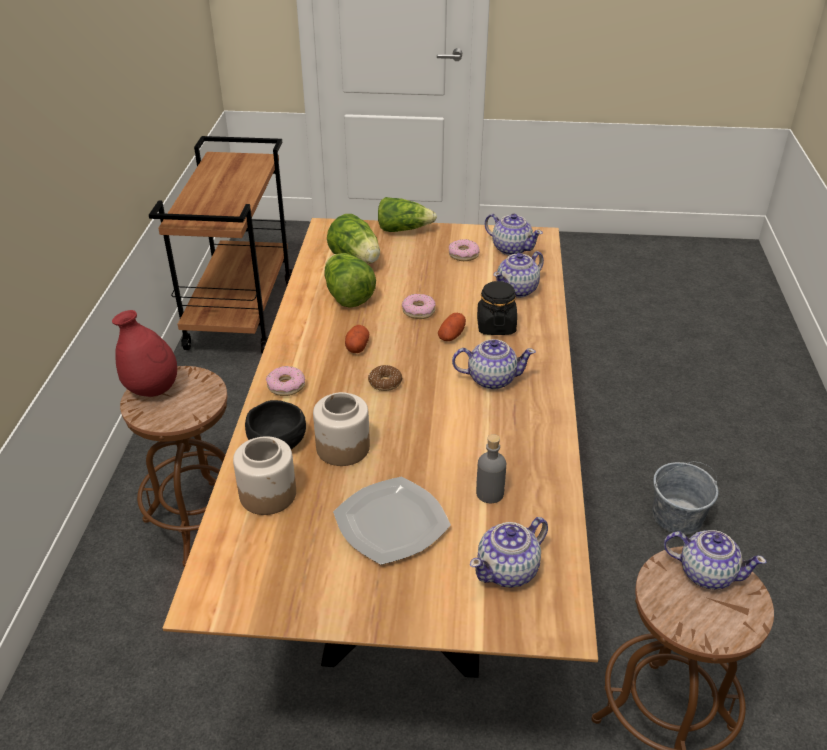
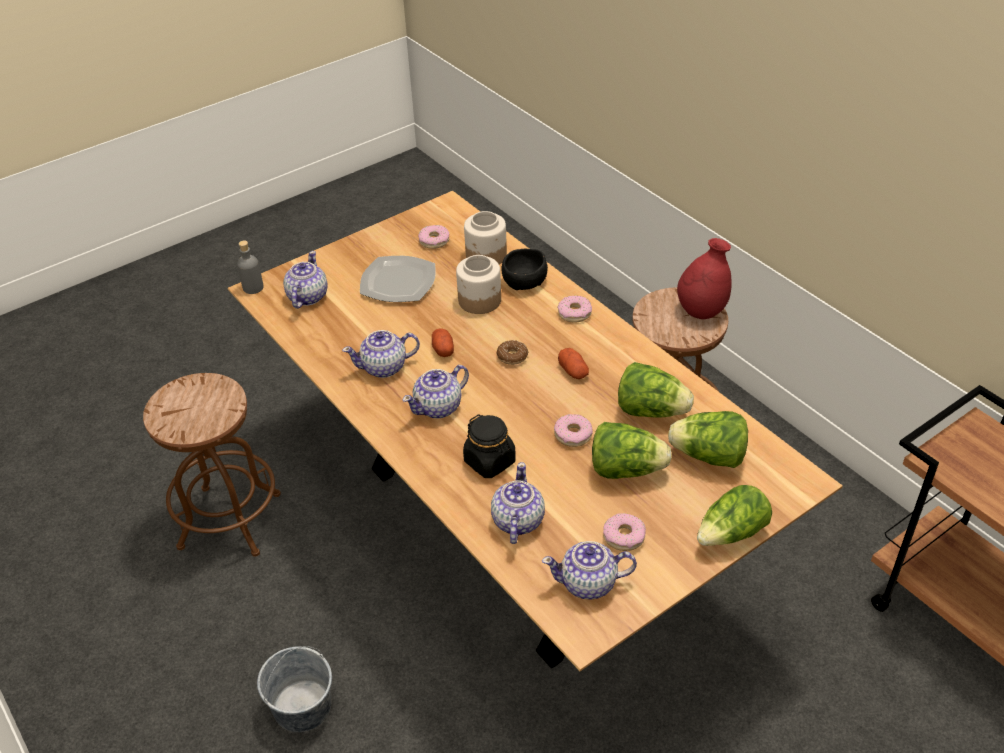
camera: 140 degrees right, 5 degrees up
(290, 554) = (434, 241): none -> donut
(414, 279) = (626, 469): none -> lettuce
(451, 335) = (515, 428): potato -> potato (443, 349)
(489, 493) = (357, 328): grey bottle -> grey bottle (253, 287)
(706, 573) = (199, 422): teapot -> teapot (384, 367)

